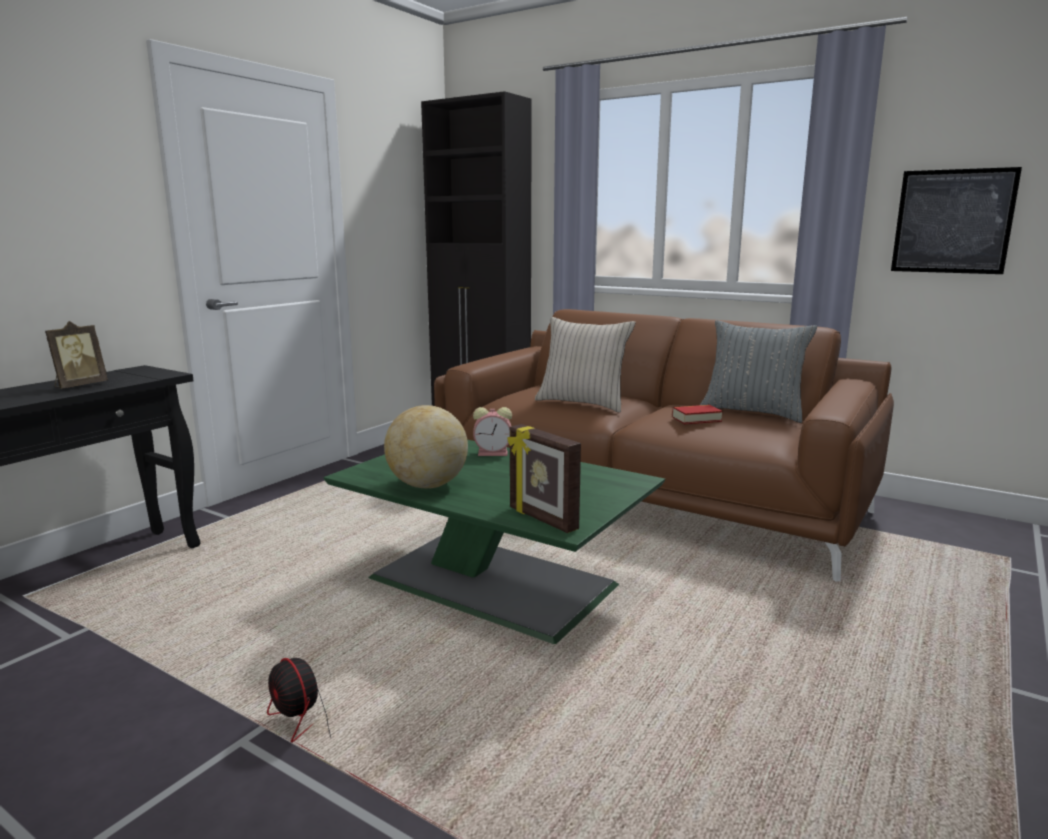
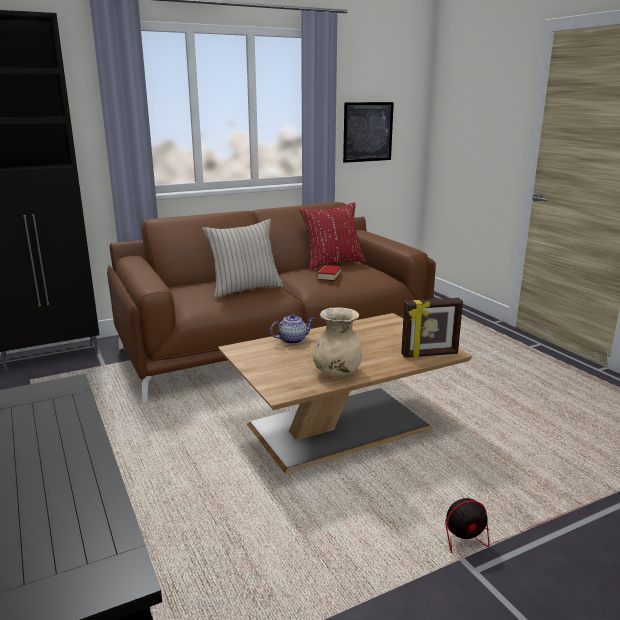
camera: 60 degrees left, 5 degrees up
(79, 386) = (48, 437): picture frame -> none
(427, 485) = (337, 373): globe -> beige vase
(494, 453) = (293, 340): alarm clock -> teapot
(497, 582) = (341, 425): green coffee table -> brown coffee table
(752, 412) = (332, 263): grey pillow -> red pillow

